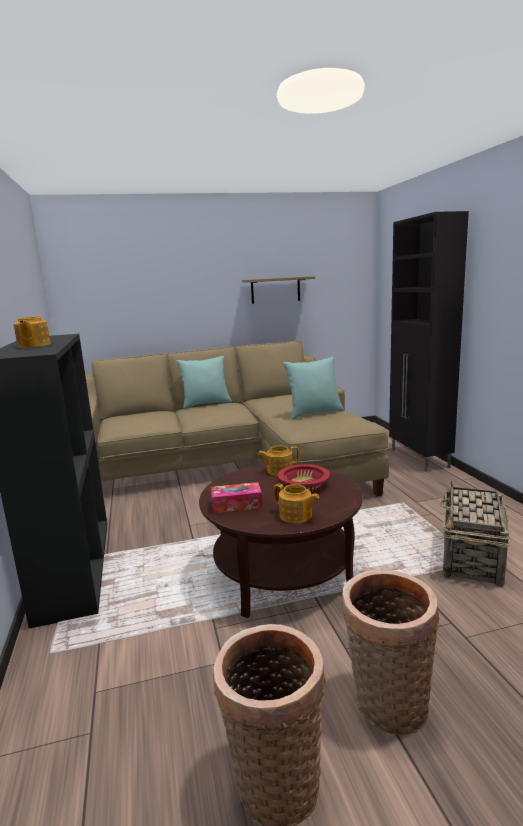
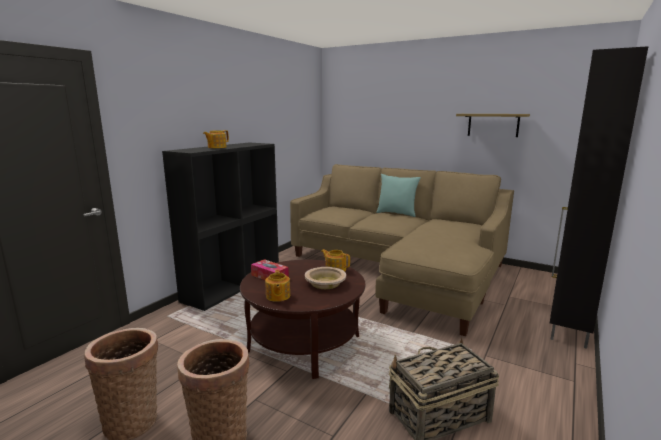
camera: 45 degrees right, 0 degrees up
(303, 485) = (325, 283): red bowl -> beige bowl
(314, 413) = (441, 241): turquoise pillow -> none

